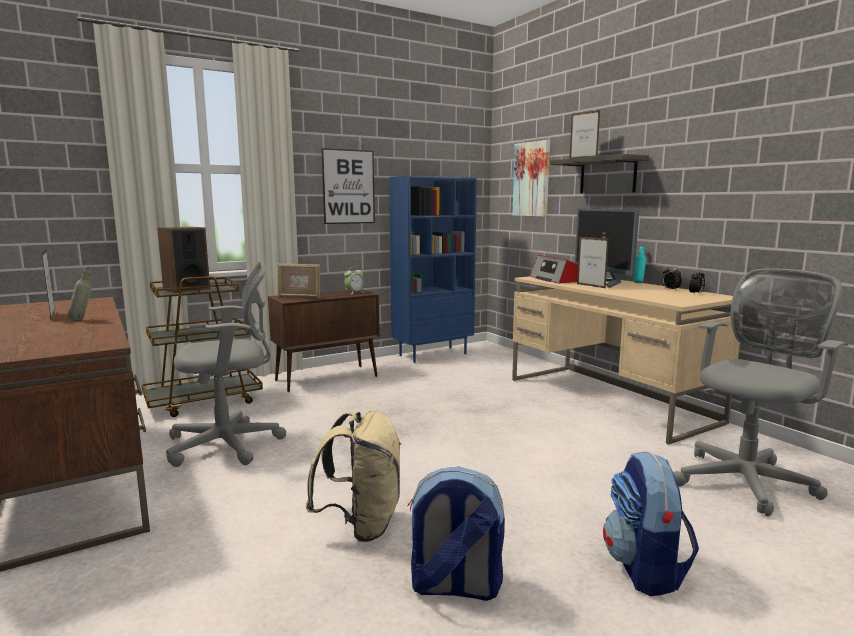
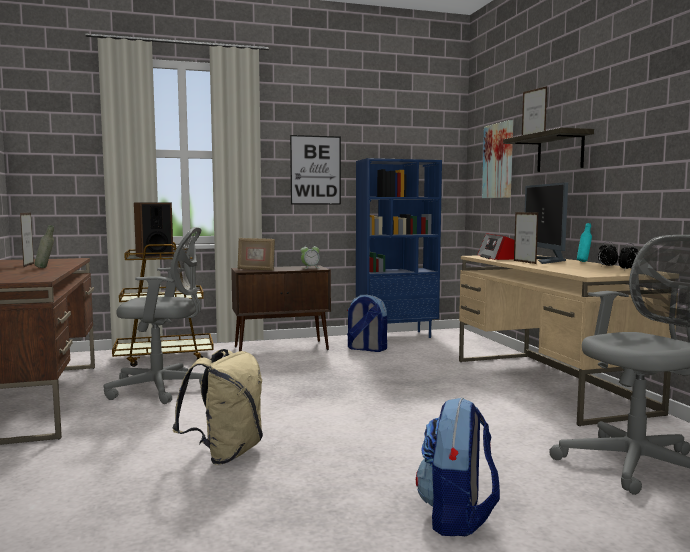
camera: 15 degrees right, 5 degrees down
(454, 587) = (268, 504): backpack -> backpack (366, 349)

